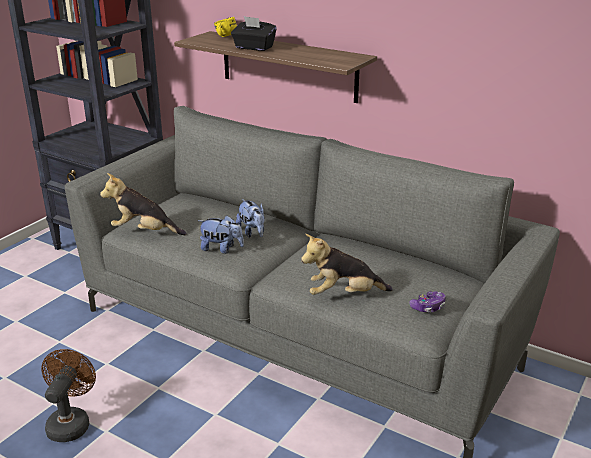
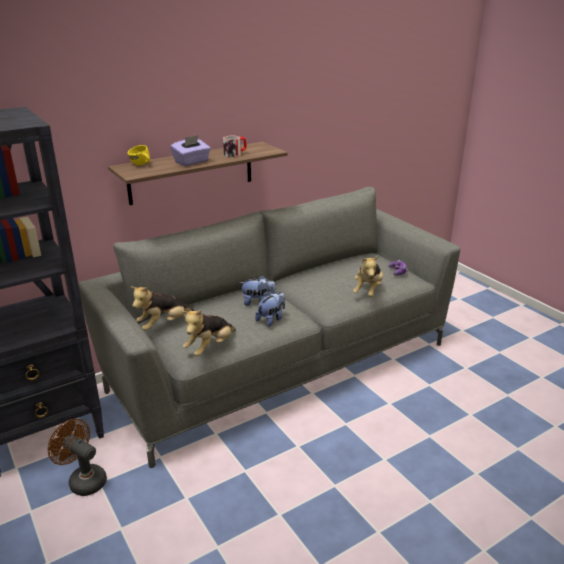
camera: 65 degrees left, 0 degrees up
(70, 422) = (313, 505): brown fan -> brown fan (83, 480)
(172, 200) = (163, 324): none -> plush toy
(254, 48) = (192, 162): black tissue box -> purple tissue box
(305, 55) = (235, 154): none -> mug

